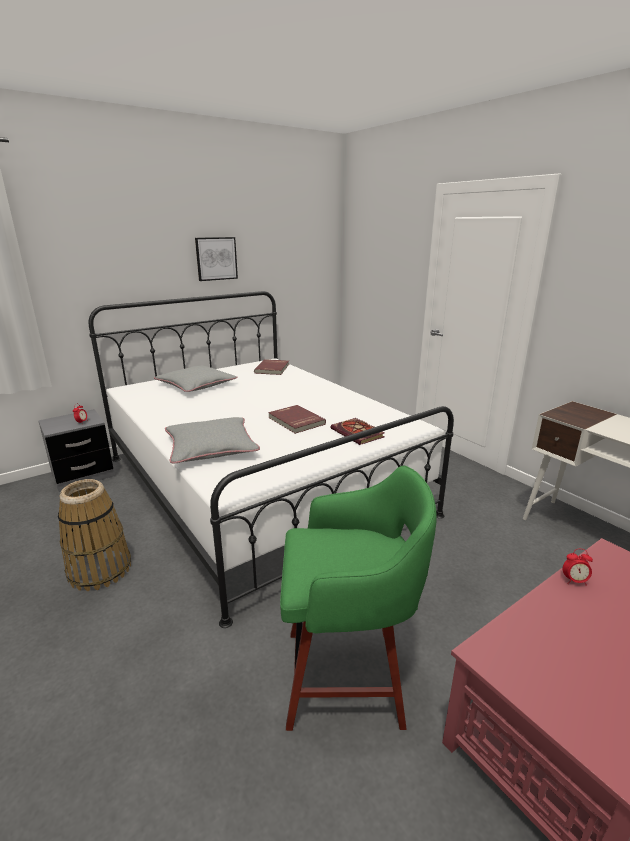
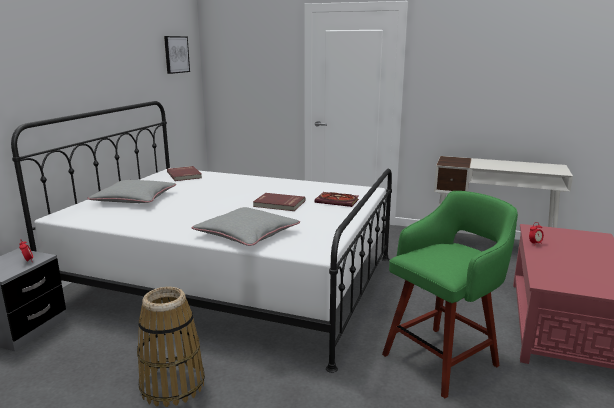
camera: 35 degrees left, 5 degrees down
(216, 258) = (113, 69): picture -> picture (176, 54)

